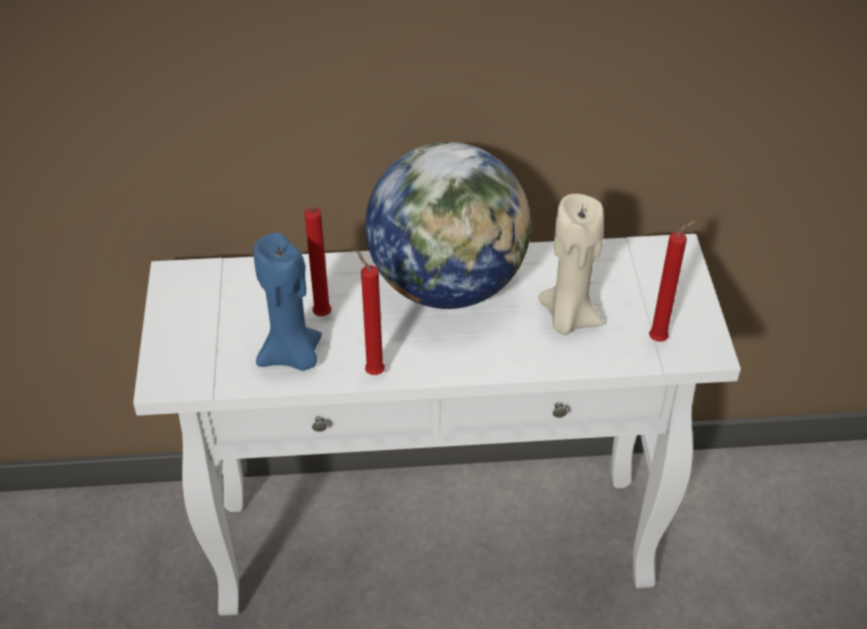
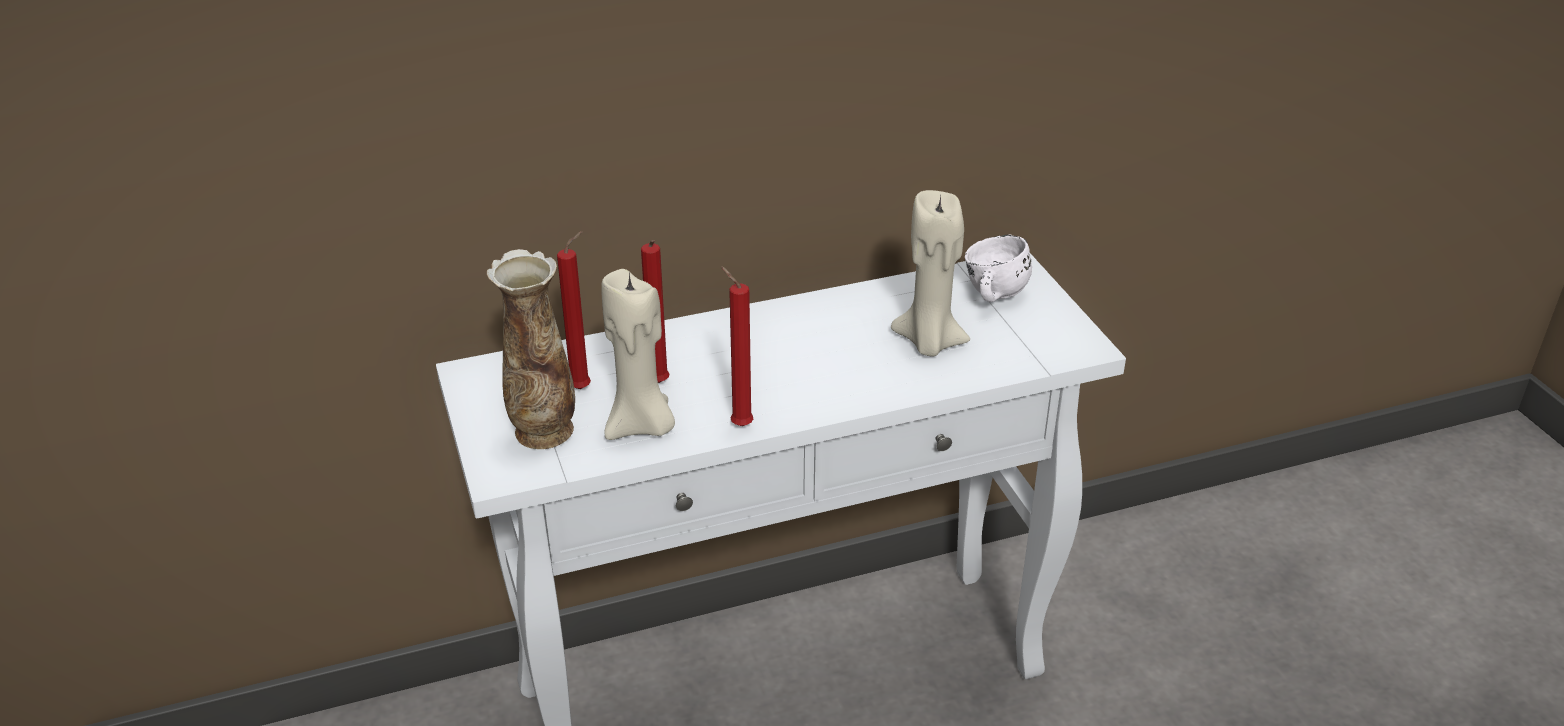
camera: 15 degrees left, 10 degrees down
(211, 346) = (543, 432): none -> vase
(293, 356) = (642, 426): blue candle -> beige candle
(447, 284) = (786, 333): globe -> none
(643, 278) = (991, 295): none -> white mug
(660, 339) = (1033, 345): red candle -> red candle (583, 388)

